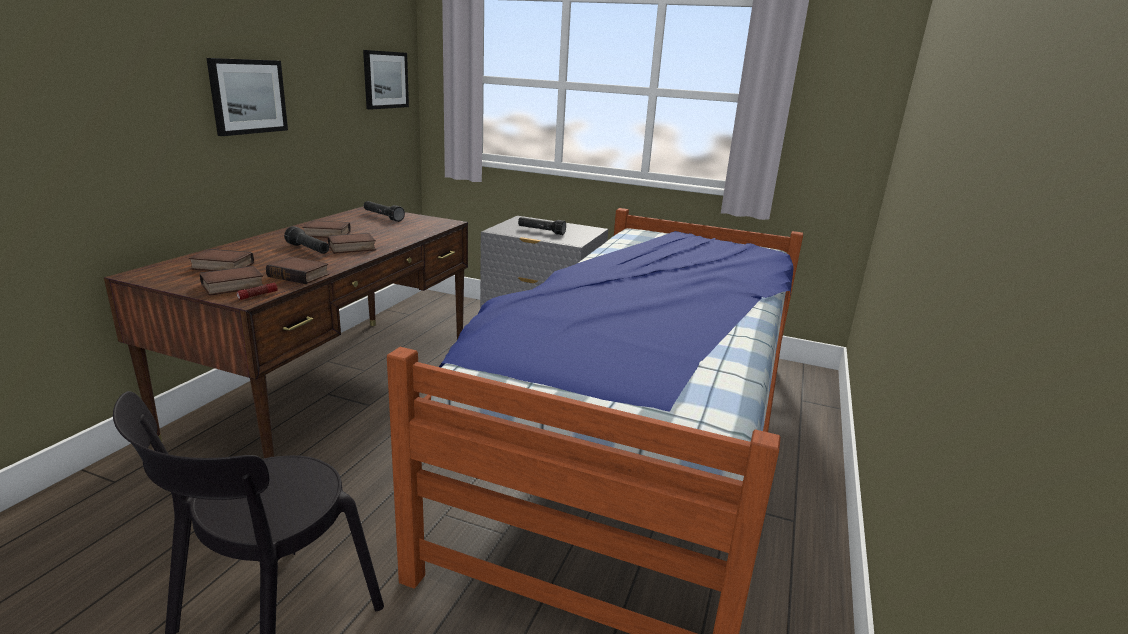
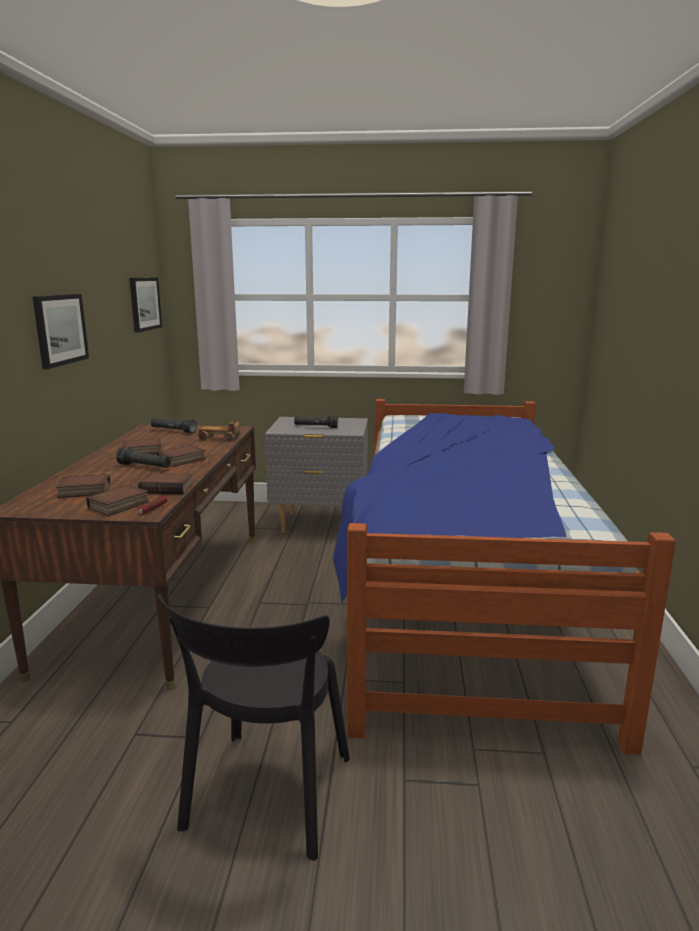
camera: 15 degrees left, 5 degrees down
(417, 230) = (220, 438): none -> toy car

